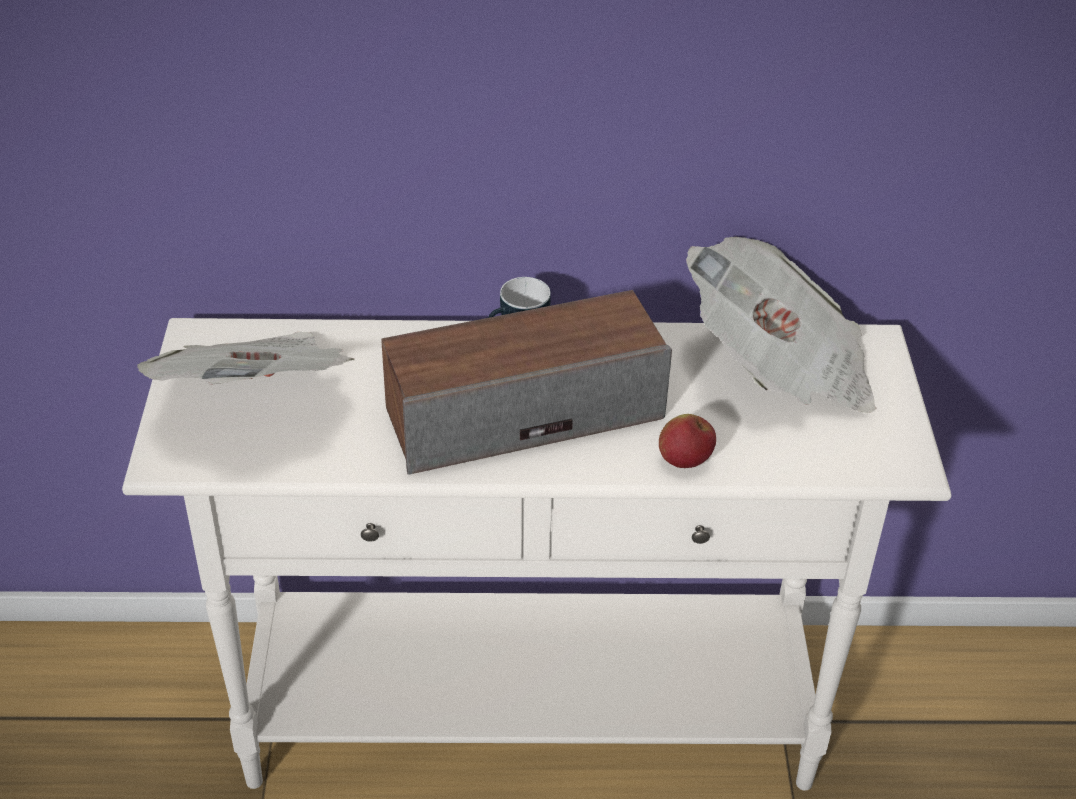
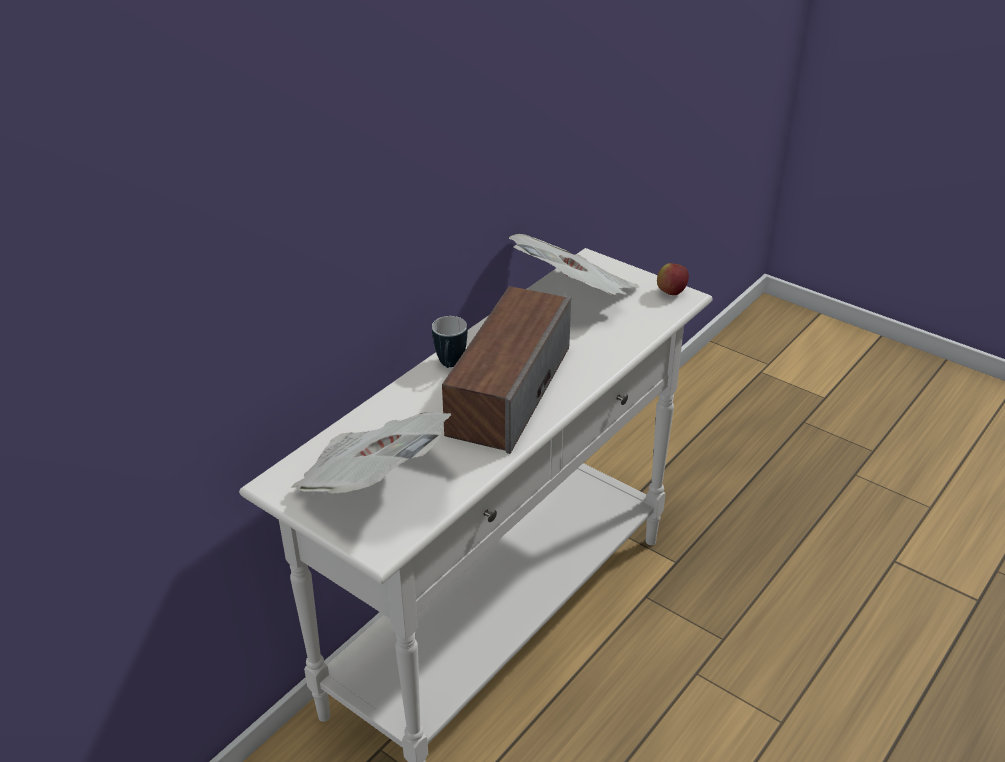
camera: 50 degrees left, 5 degrees down
(684, 460) = (607, 357): apple -> apple (671, 292)

